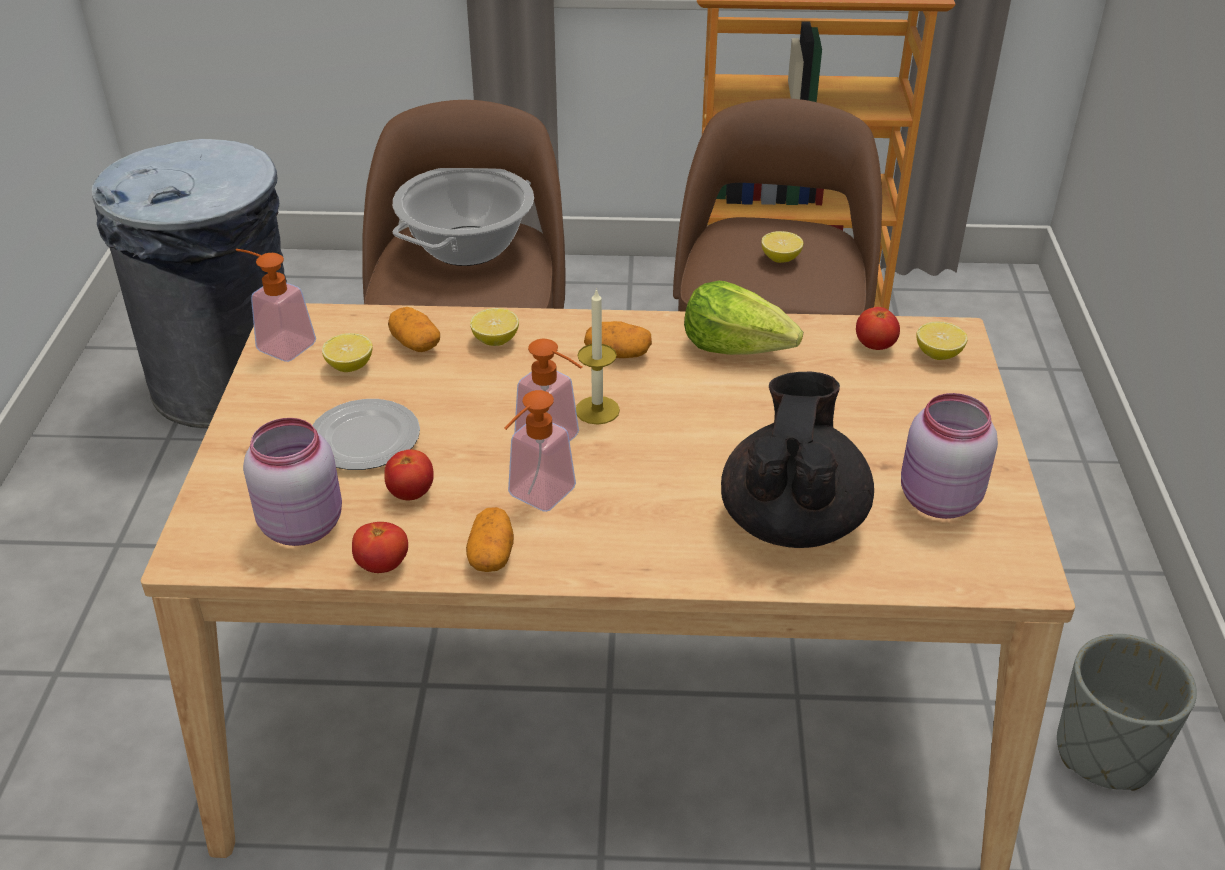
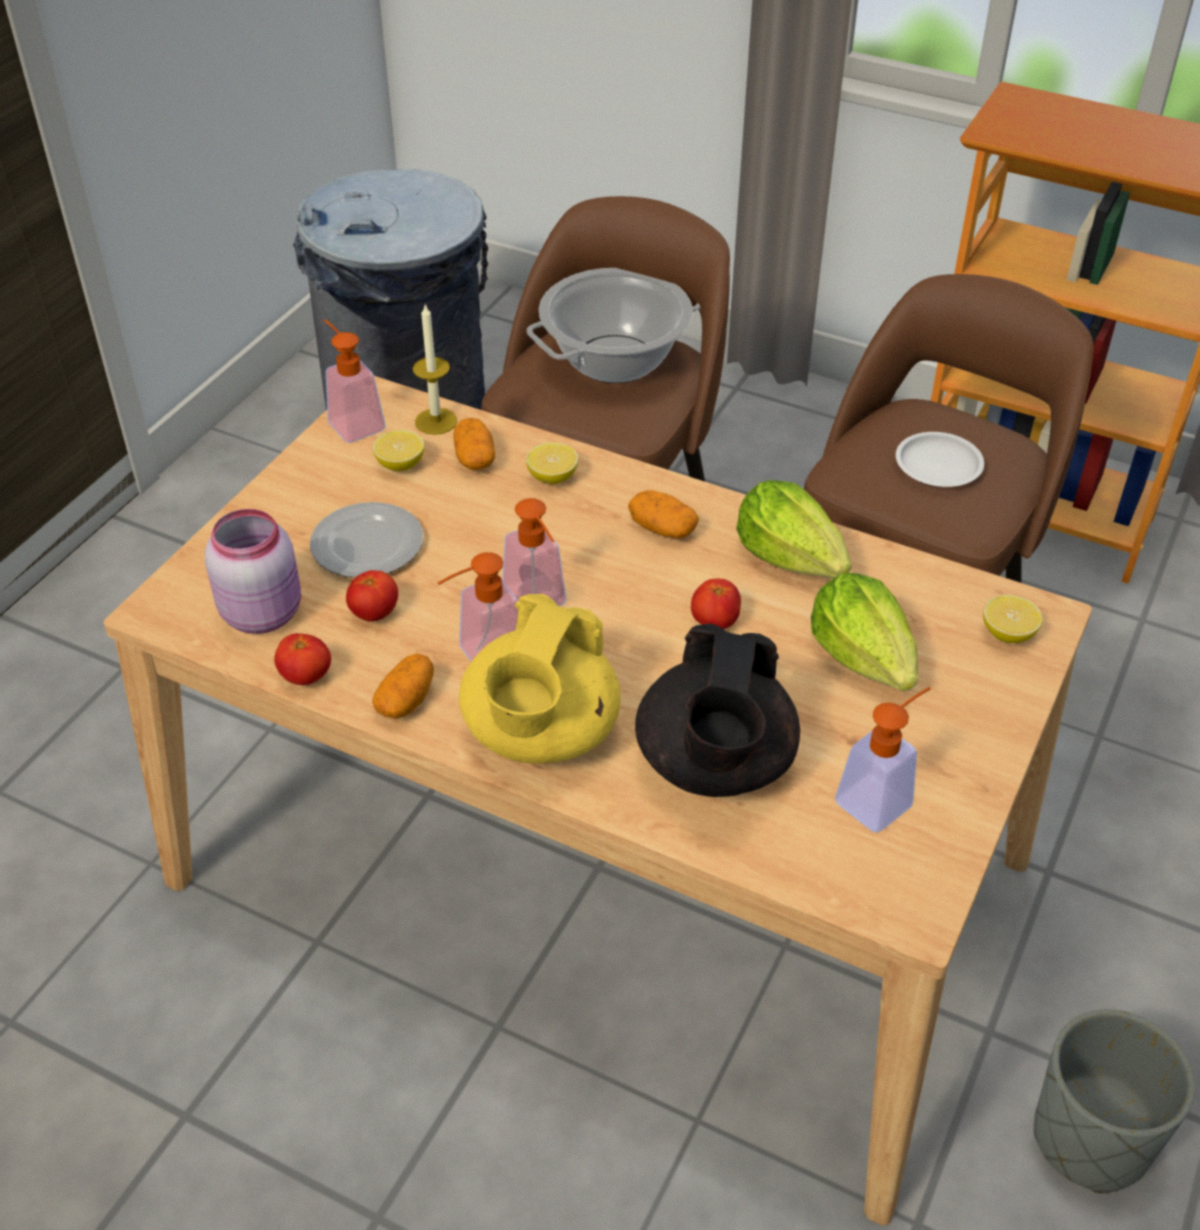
camera: 25 degrees right, 5 degrees up
(597, 410) = (601, 584): candle -> candle (436, 421)
(631, 543) = (540, 734): none -> yellow teapot
(780, 259) = (939, 465): lemon -> white plate
(792, 519) = (714, 765): black teapot -> black teapot turned 150 degrees clockwise
(847, 403) = (864, 658): none -> lettuce
(874, 346) = (942, 602): tomato -> tomato (714, 622)
(937, 500) = (882, 797): pink jar -> soap dispenser

